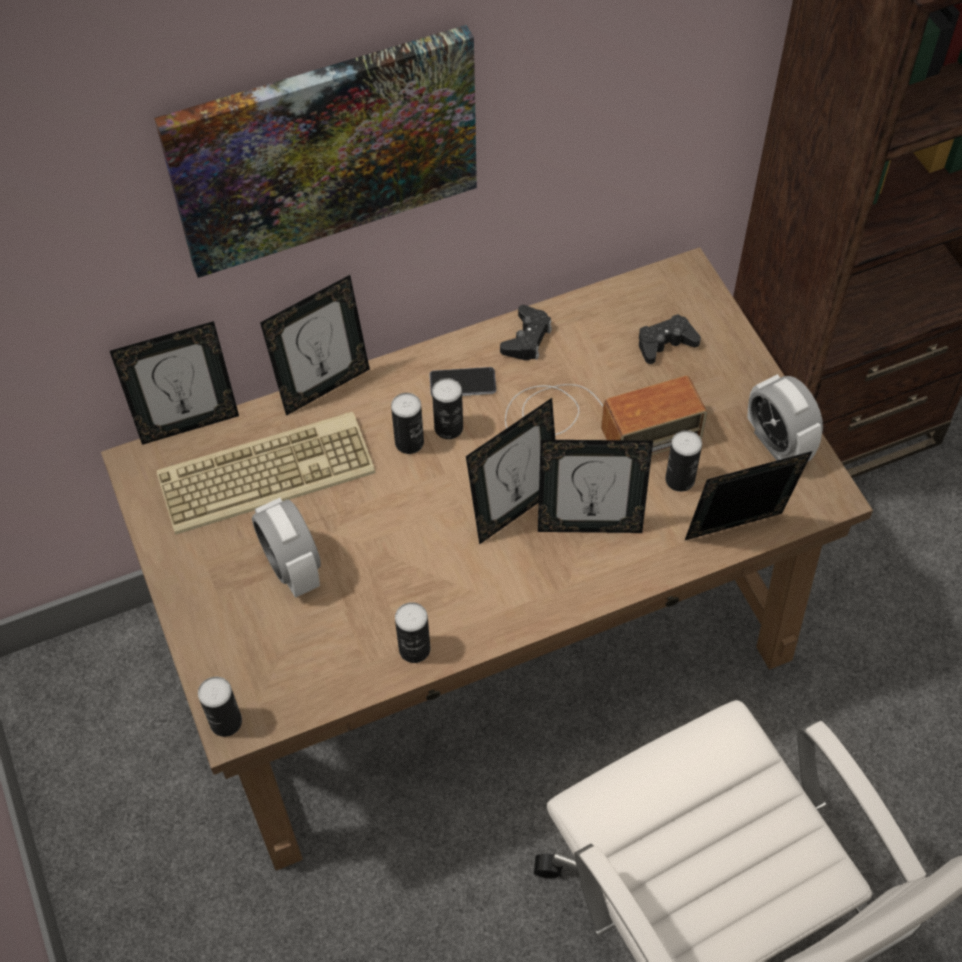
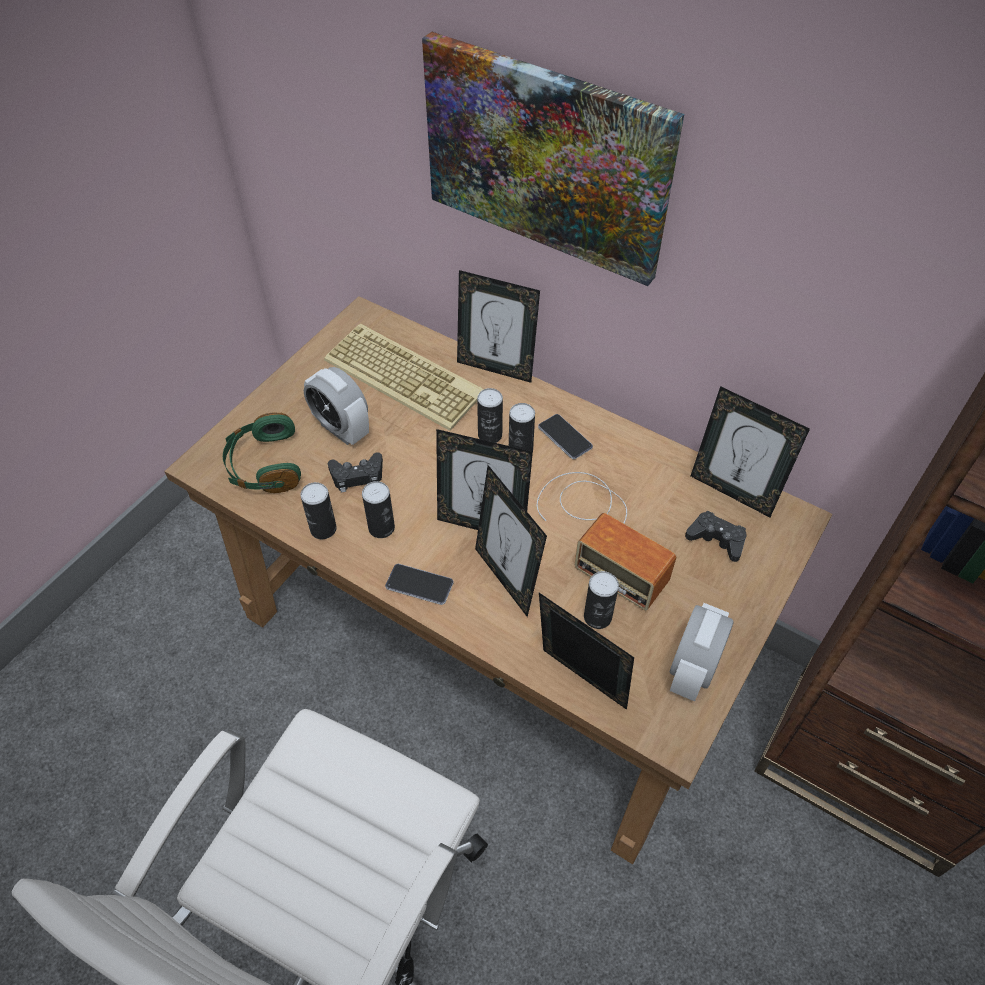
camera: 55 degrees right, 5 degrees down
(188, 423) = (411, 321): picture frame -> picture frame (733, 491)
(226, 722) = (202, 459): can -> can (381, 528)
(285, 664) = (264, 465): none -> green headphones
(292, 568) = (341, 429): alarm clock -> alarm clock turned 75 degrees counterclockwise
(527, 338) = (637, 452): black game controller -> black game controller (357, 476)
(544, 599) = (419, 585): none -> phone

